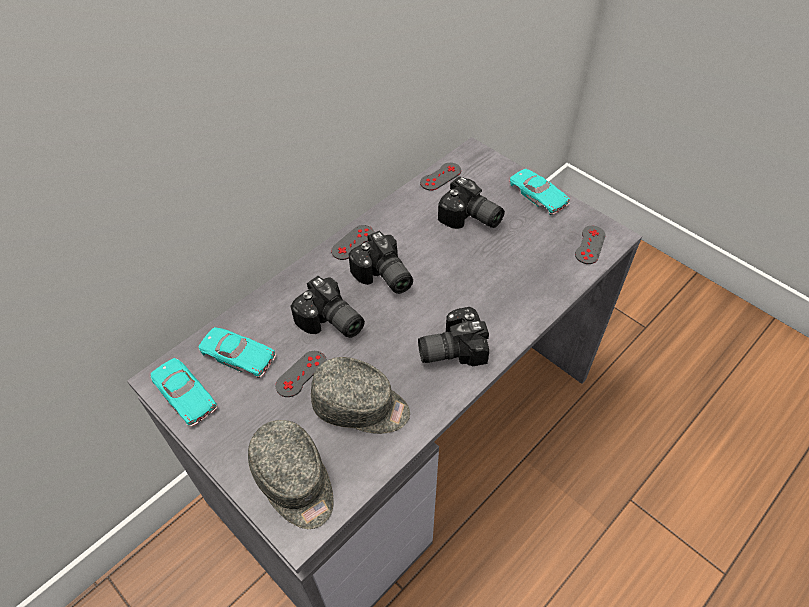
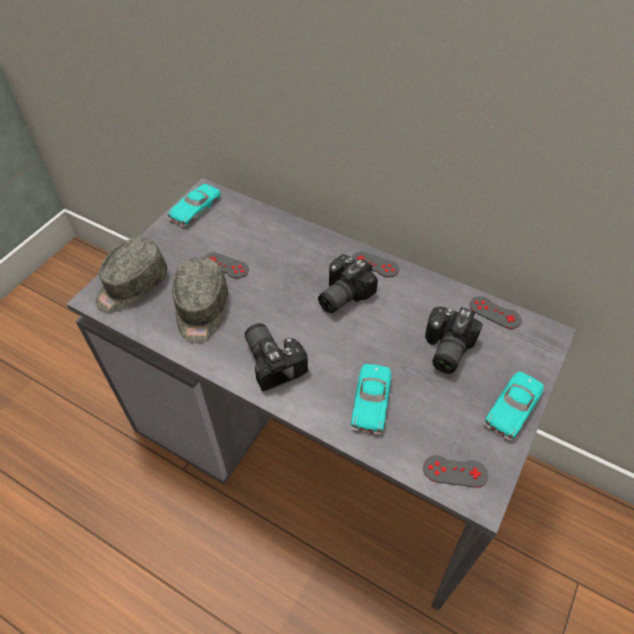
camera: 75 degrees right, 0 degrees up
(238, 355) = (235, 225): turquoise toy car -> turquoise toy car (371, 401)
(330, 323) = (279, 271): camera -> none

